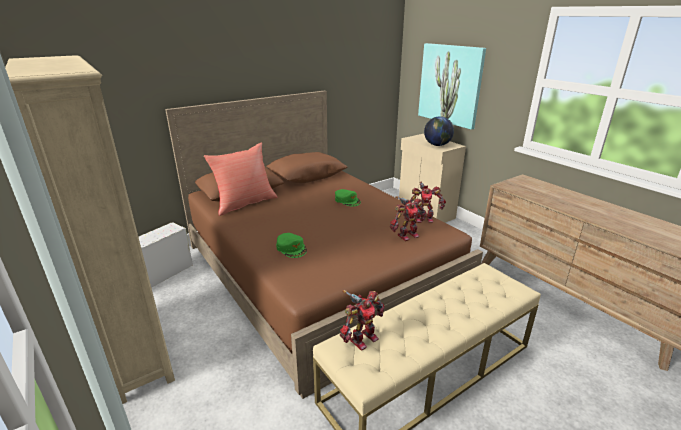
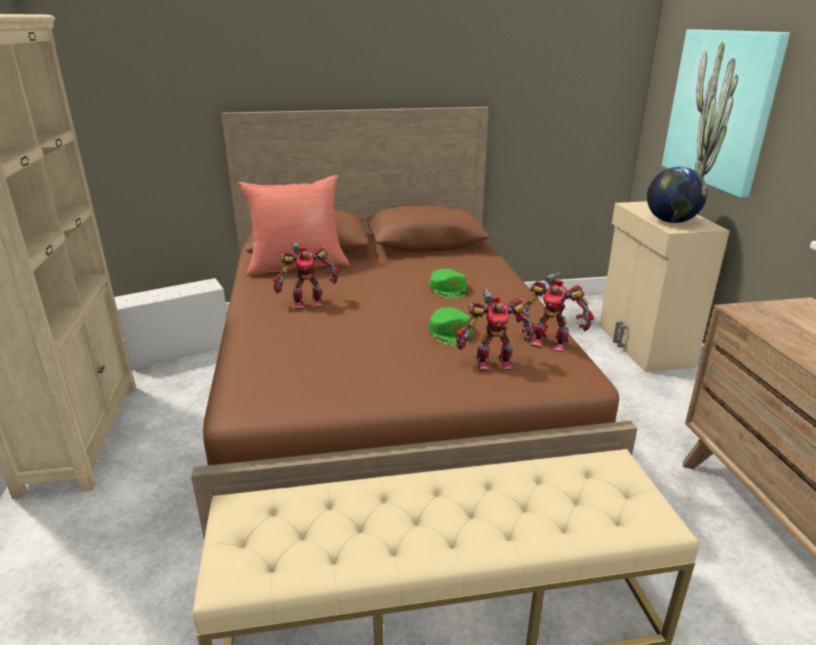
camera: 25 degrees right, 0 degrees up
(291, 248) = (292, 340): green cap -> green cap (451, 332)
(362, 338) = (286, 509): toy robot -> toy robot (307, 302)

